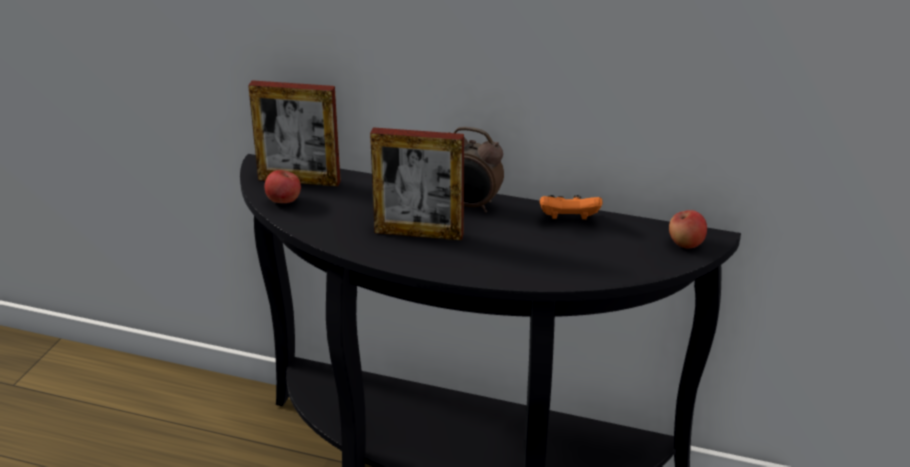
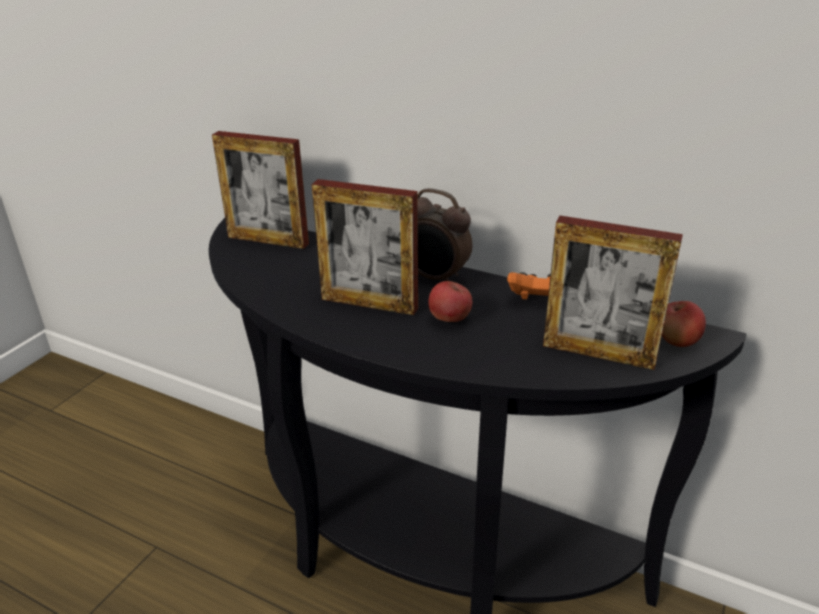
camera: 10 degrees right, 0 degrees up
(284, 201) = (243, 260): apple -> apple (449, 319)
(623, 259) = (598, 353): none -> picture frame

